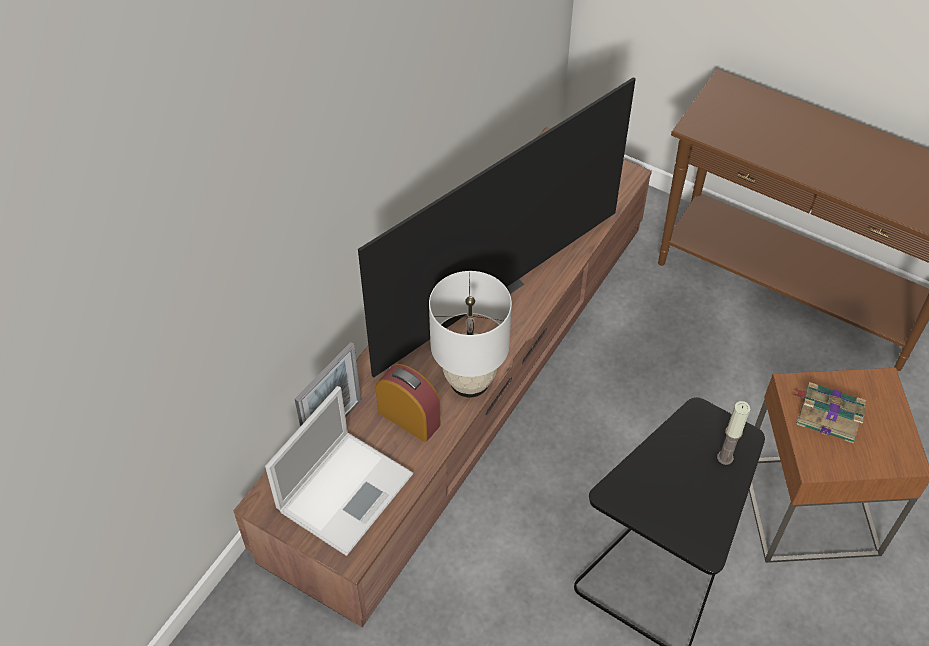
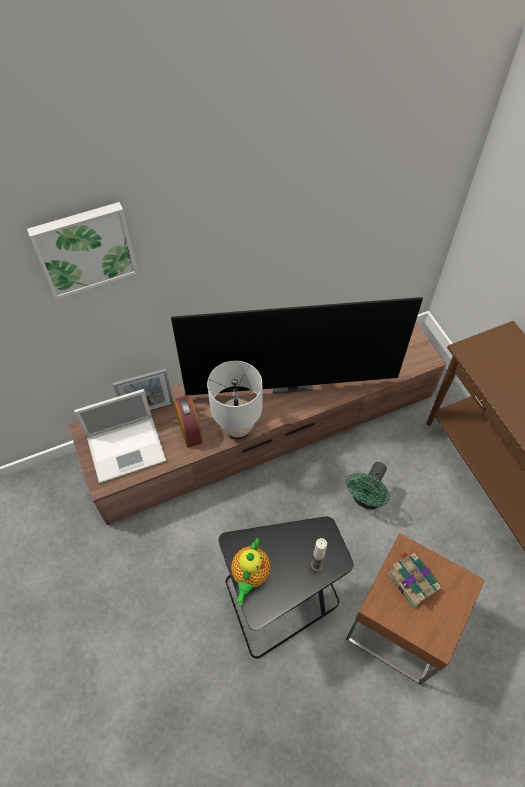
camera: 35 degrees right, 5 degrees up
(243, 193) = (84, 248): none -> picture
(661, 391) = (366, 499): none -> green fan
(663, 516) = (250, 575): none -> teapot

